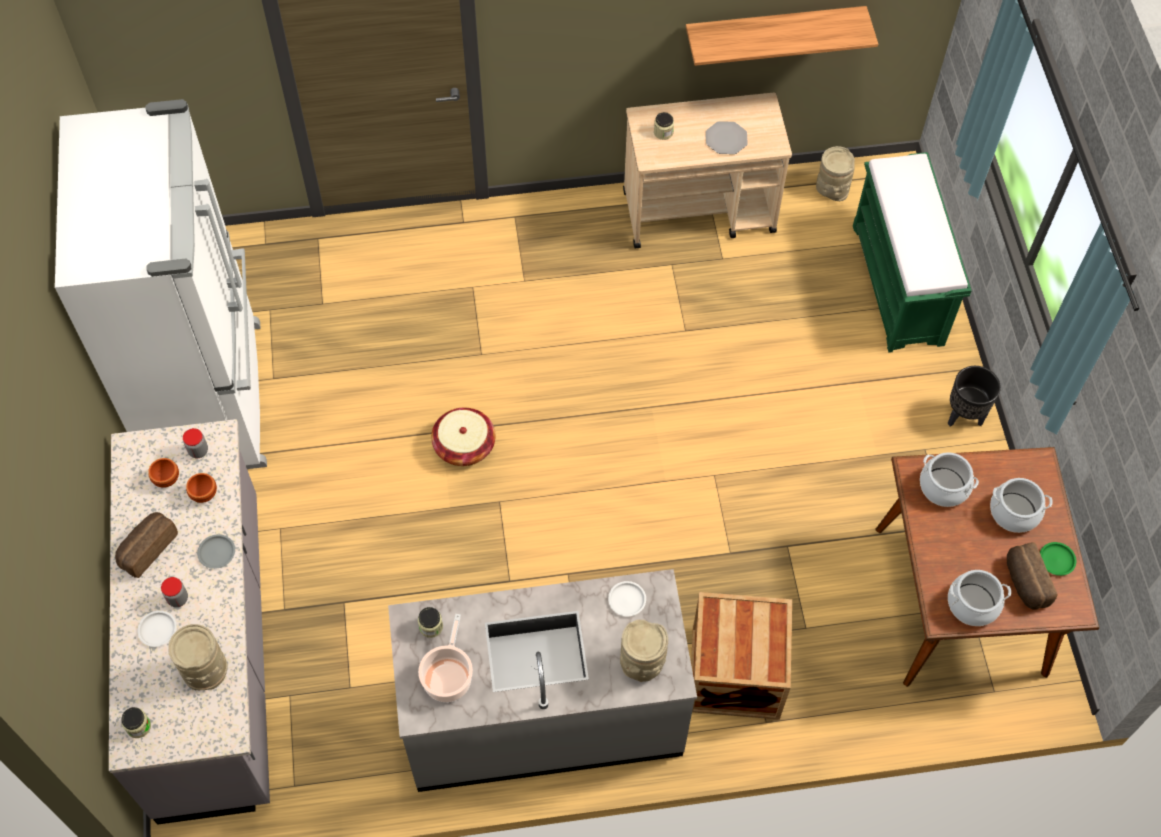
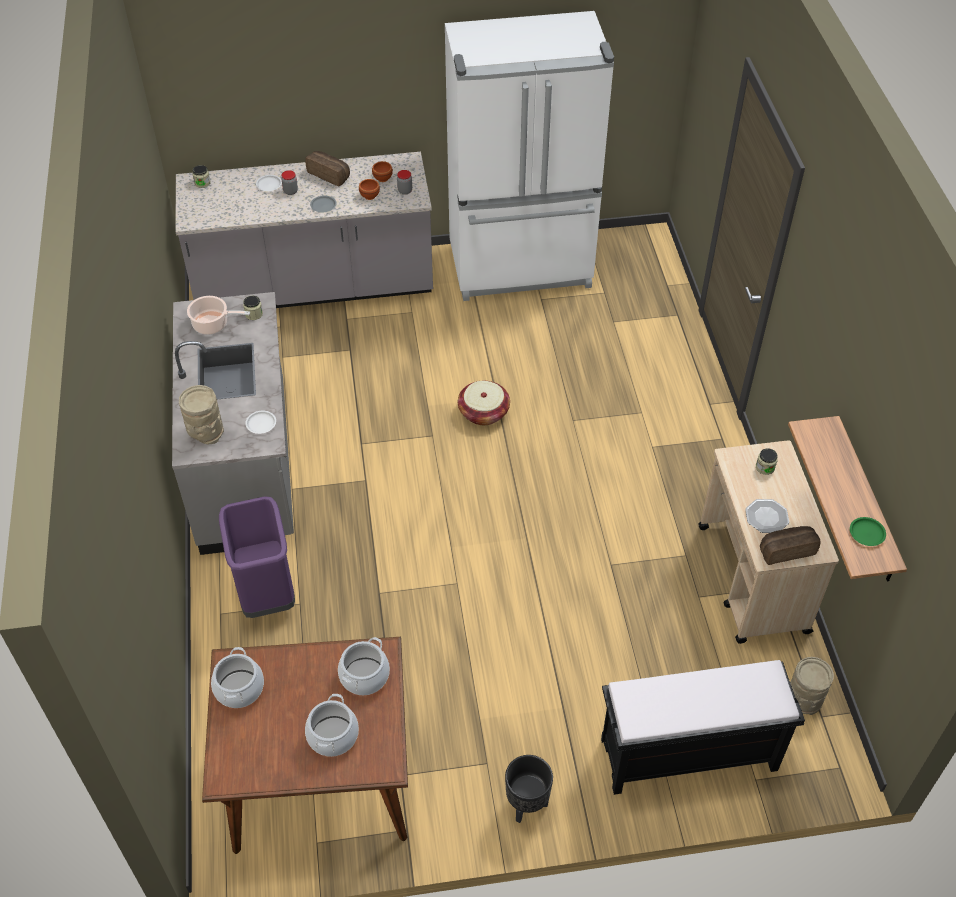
camera: 90 degrees right, 10 degrees down
(205, 669) = (237, 207): beige vase -> none
(735, 672) = (267, 593): crate -> purple trash can
(899, 285) = (687, 755): green bench -> black bench
(1024, 583) = (256, 736): bread -> bread (786, 550)
(1057, 560) = (277, 769): green plate -> green plate (866, 533)

